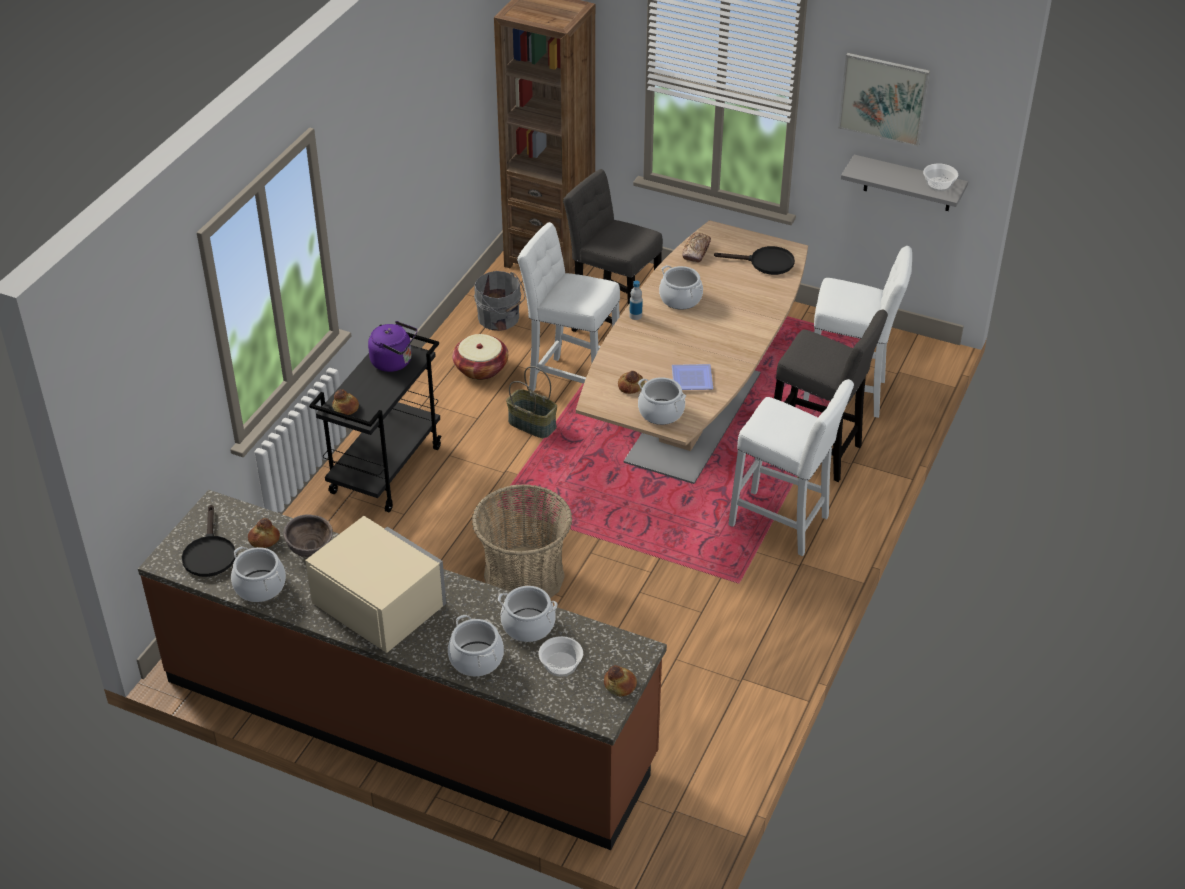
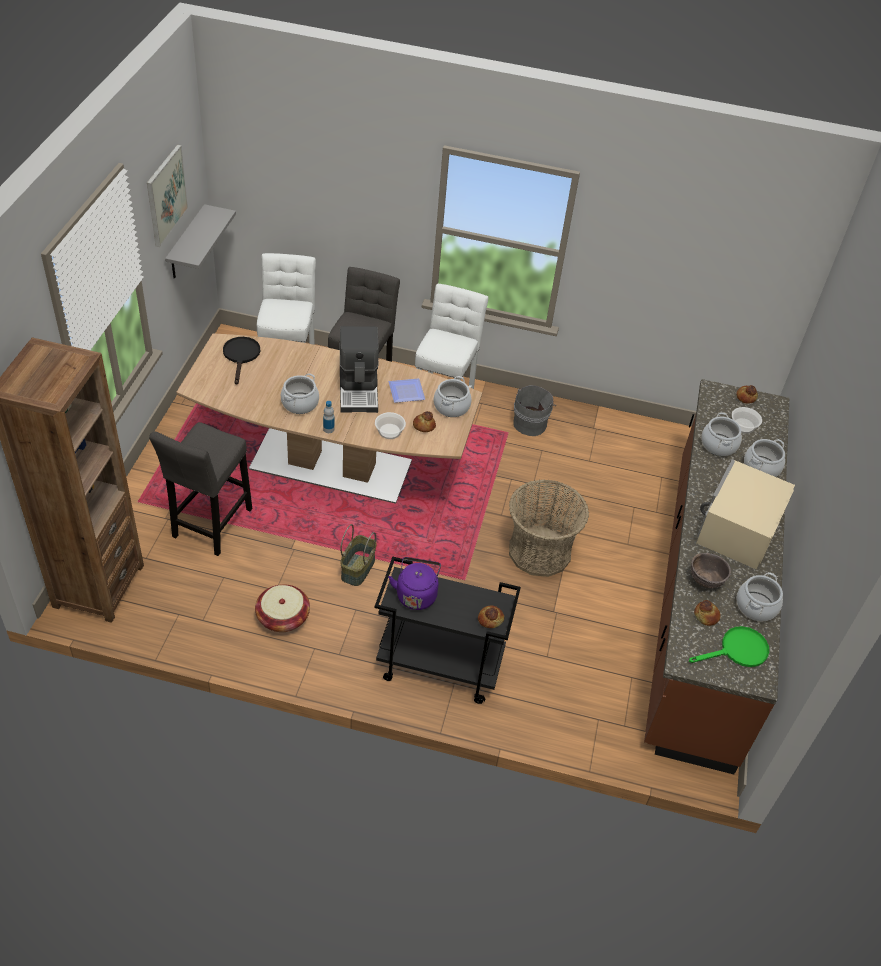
camera: 105 degrees left, 5 degrees up
(209, 553) = (737, 651): black frying pan -> green frying pan
(499, 319) = (203, 613): grey bucket -> grey bucket (531, 423)
(571, 382) = (295, 548): white stool -> none
(696, 251) = (227, 397): bread -> none
(699, 343) = (359, 390): none -> coffee machine
(939, 184) = (210, 217): bowl -> bowl (390, 431)

